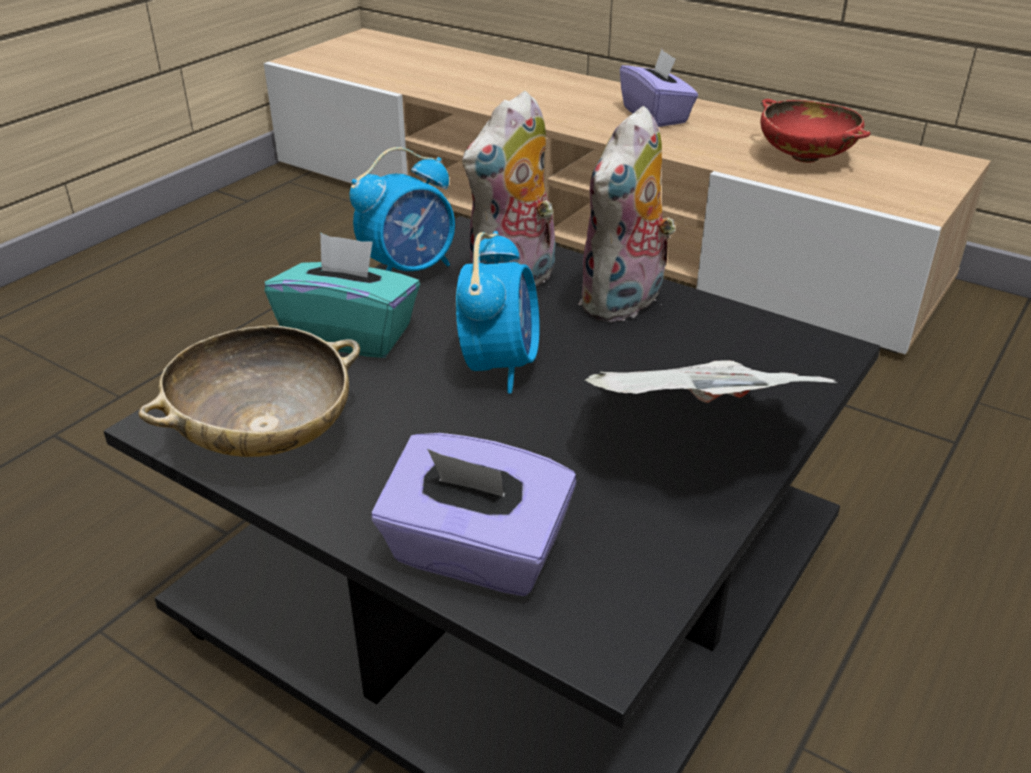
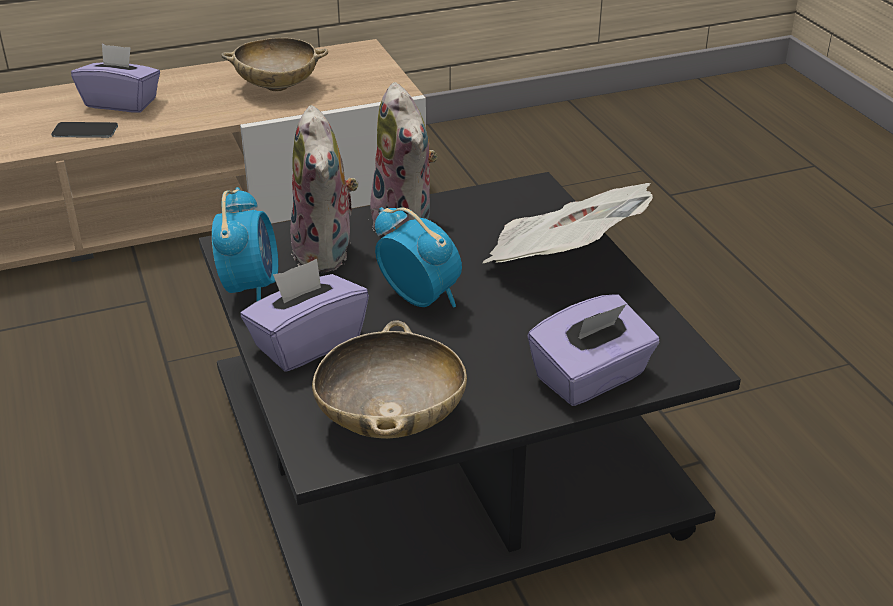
camera: 55 degrees left, 0 degrees up
(350, 335) = (307, 343): turquoise tissue box -> purple tissue box
(591, 122) = (85, 131): none -> phone
(805, 157) = (277, 86): red bowl -> beige bowl

